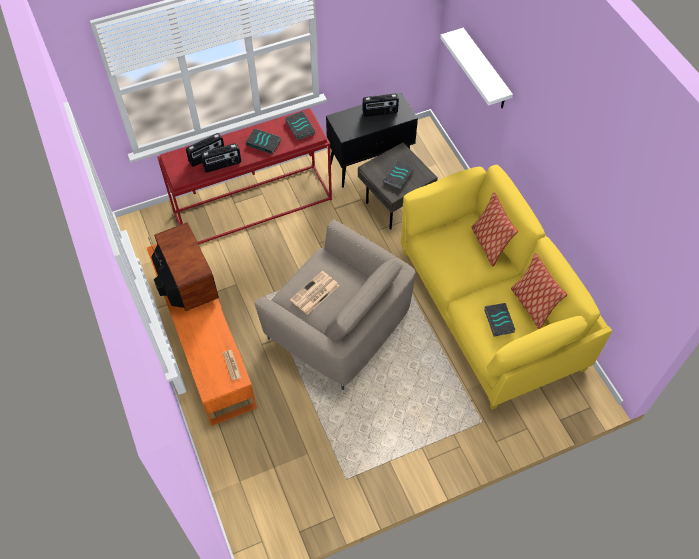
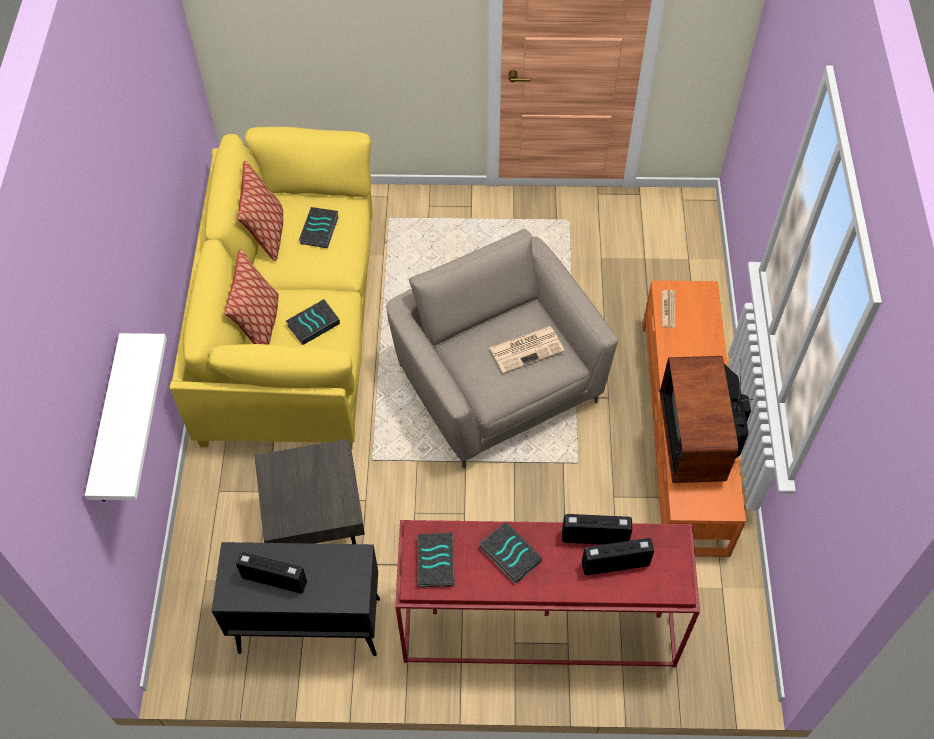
camera: 155 degrees left, 0 degrees up
(399, 177) = (311, 477): book -> book (313, 323)

